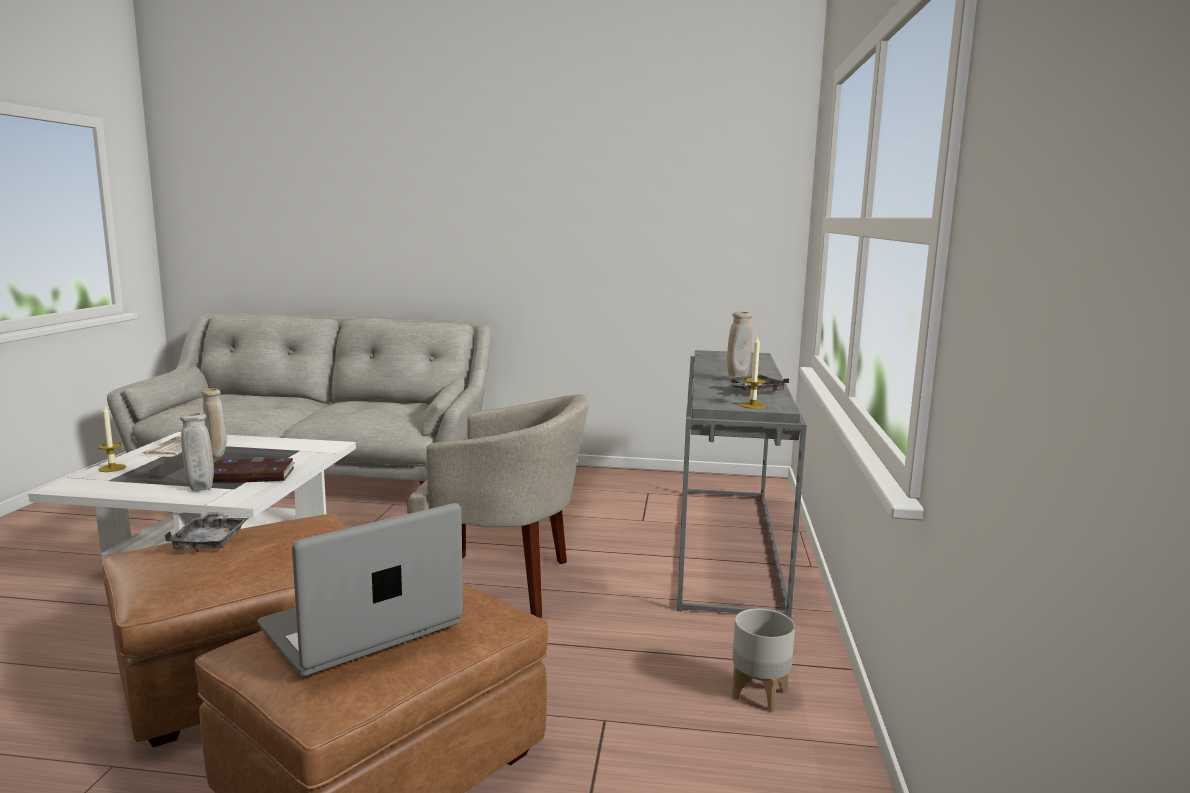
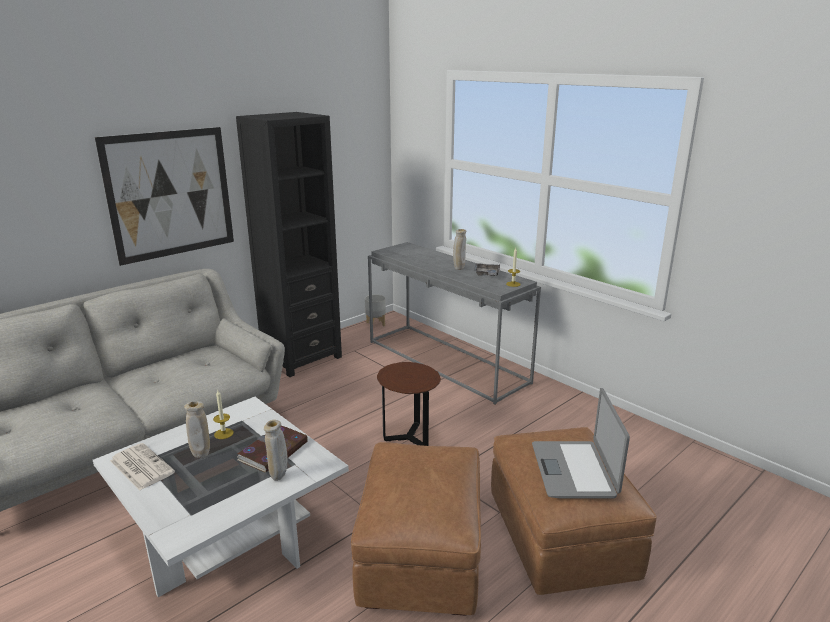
camera: 50 degrees left, 10 degrees up
(112, 468) = (158, 508): candle -> candle (223, 433)
(210, 541) = (403, 490): grey tray -> none
(463, 229) = (170, 194): none -> picture
(504, 584) = (409, 437): beige armchair -> brown side table
(582, 478) = (301, 358): none -> black bookcase
(759, 695) = (582, 420): grey planter -> grey planter (375, 324)

